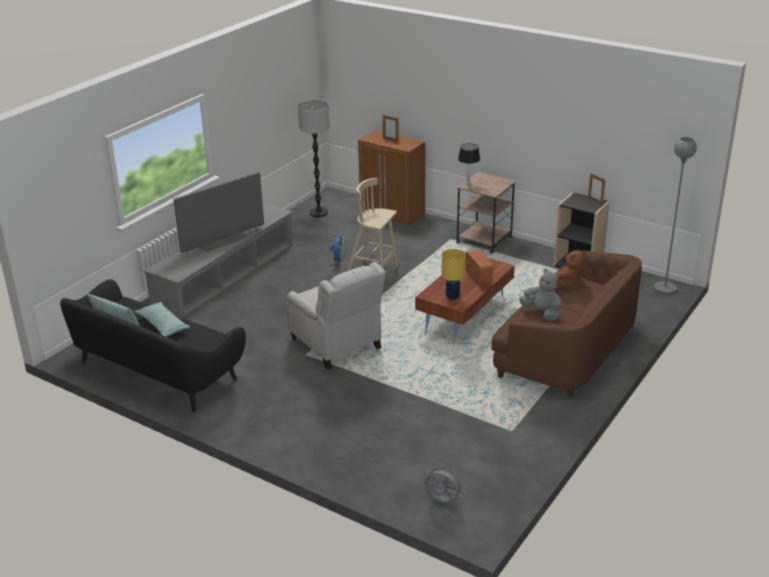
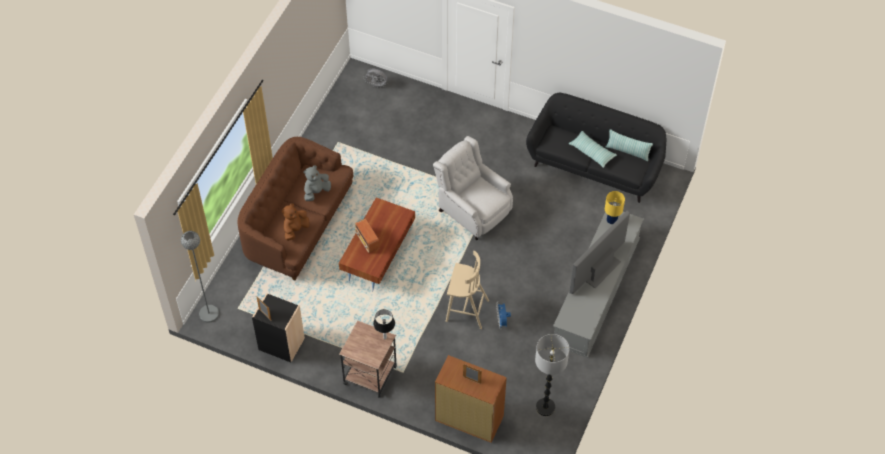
camera: 170 degrees right, 25 degrees up
(452, 297) = (386, 213): yellow table lamp -> yellow table lamp (612, 220)
(542, 313) = (316, 192): grey plush toy -> grey plush toy turned 105 degrees clockwise

